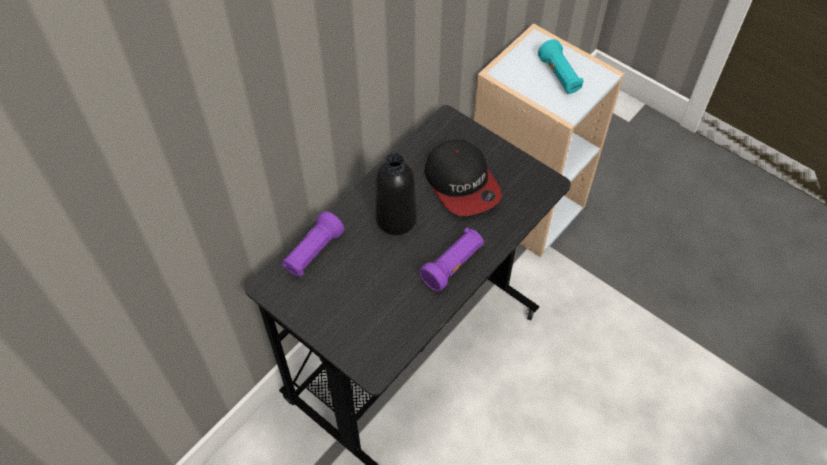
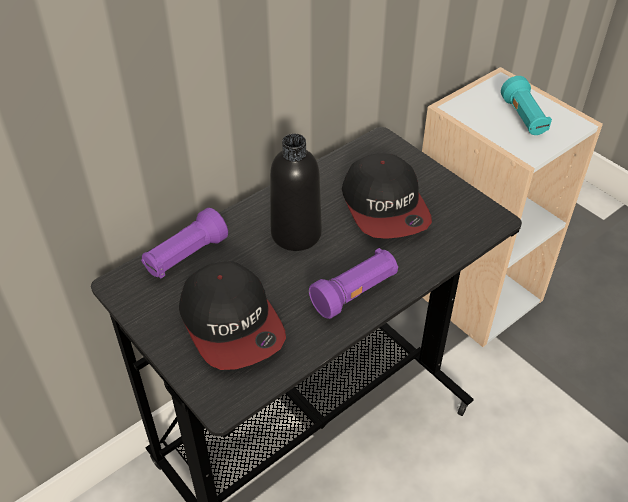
camera: 10 degrees right, 10 degrees down
(365, 305) = (232, 323): none -> cap

